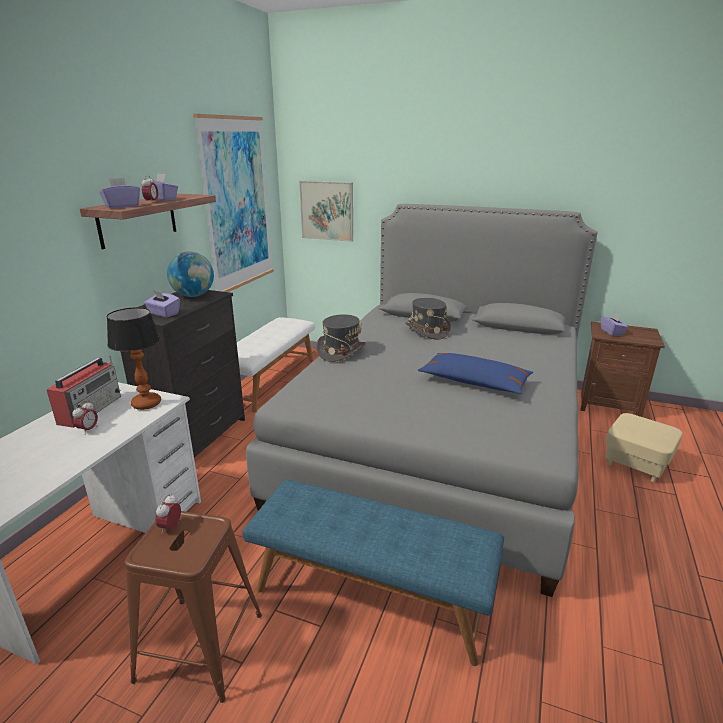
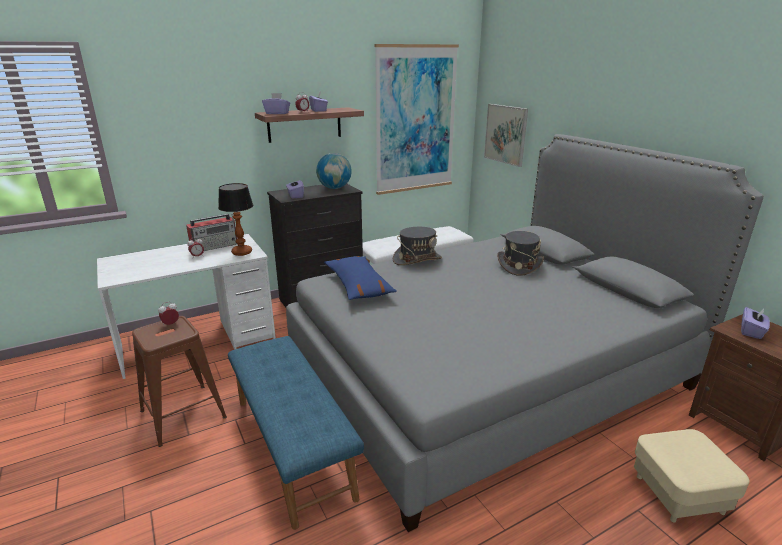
camera: 40 degrees right, 0 degrees up
(474, 382) = (479, 318): blue pillow -> blue pillow (358, 285)

